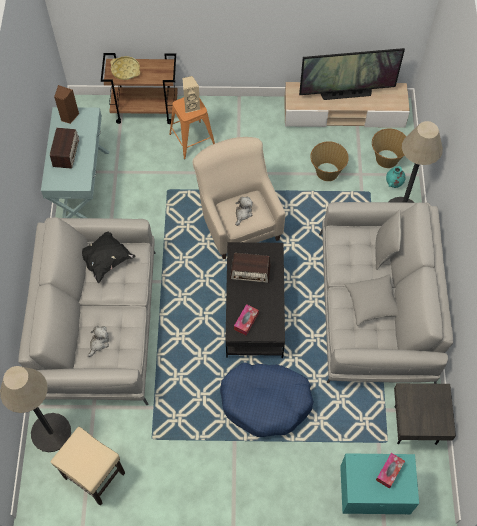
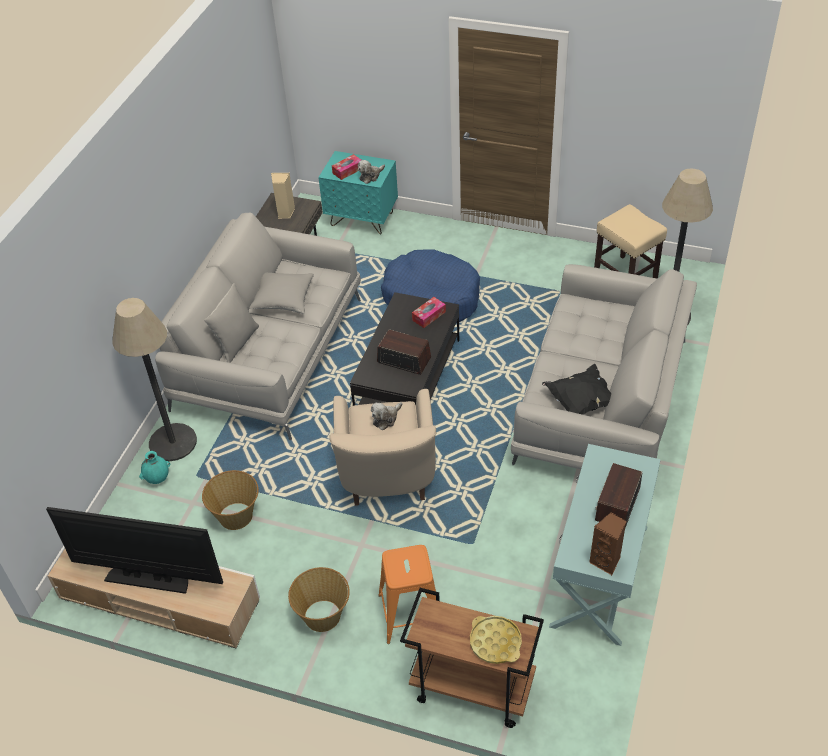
camera: 160 degrees left, 15 degrees down
(99, 343) = (603, 321): plush toy -> plush toy (370, 176)
(191, 106) = (404, 566): beige speaker -> beige speaker (285, 213)
(386, 159) = (144, 514): basket -> basket (323, 616)

